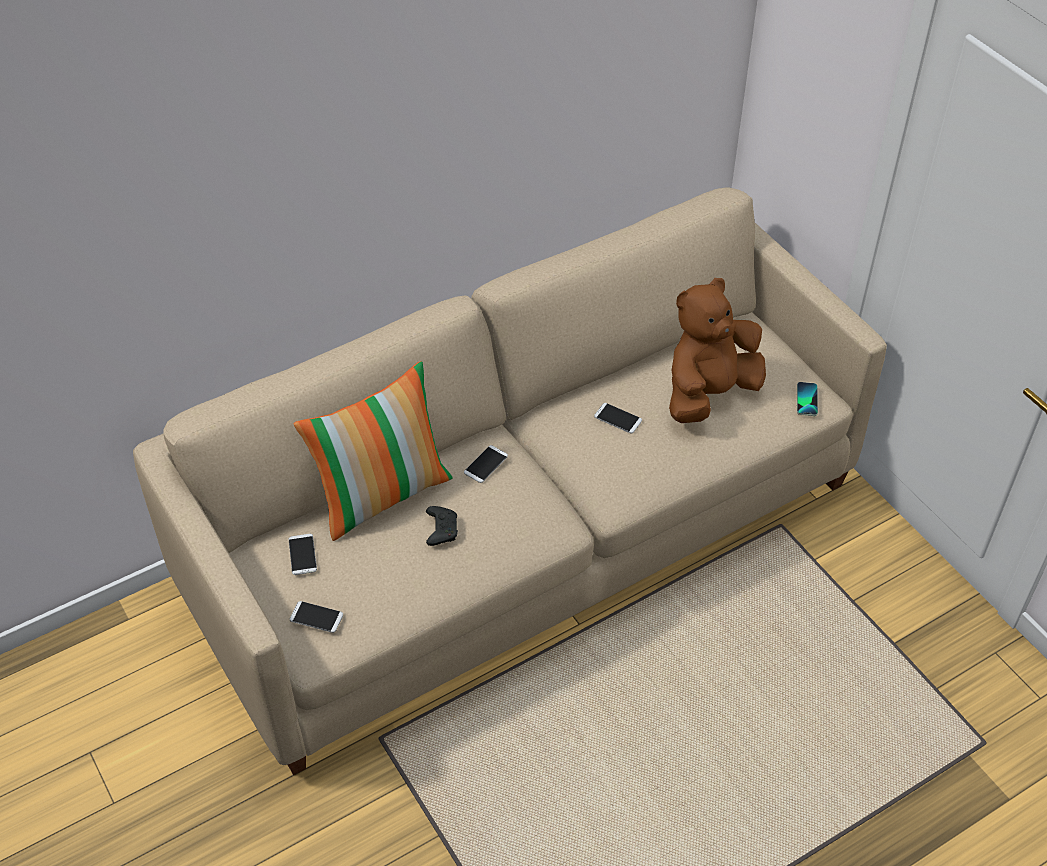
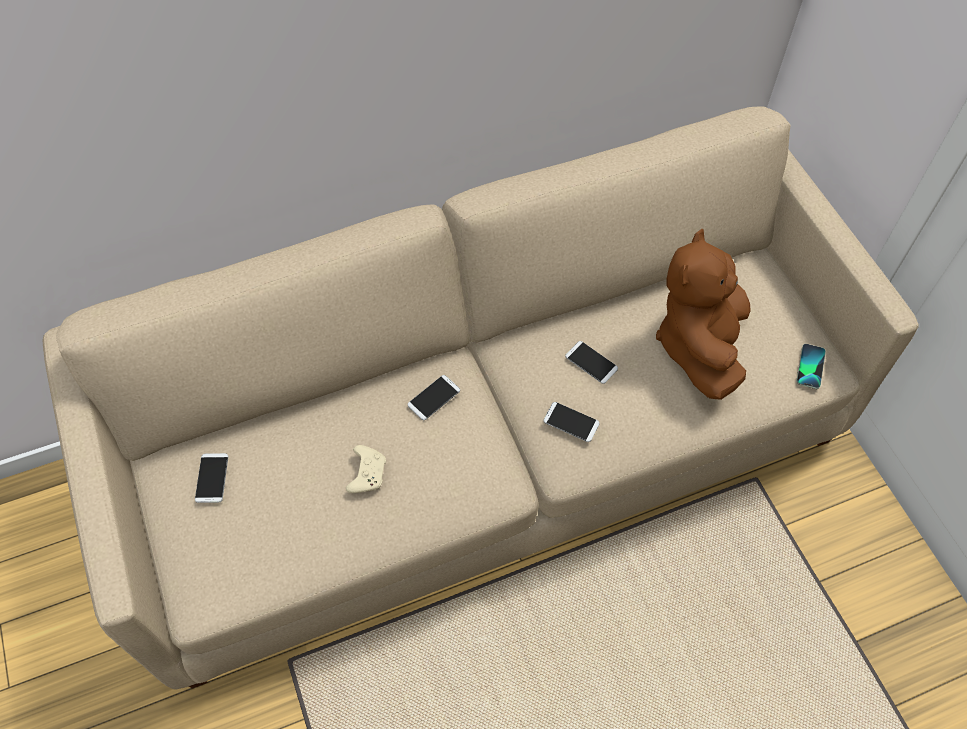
camera: 10 degrees right, 10 degrees up
(316, 617) = (209, 559): phone -> phone (571, 422)
(382, 494) = (314, 416): pillow -> none
(441, 529) = (367, 473): black game controller -> beige game controller
(709, 393) = (699, 345): brown plush toy -> brown plush toy turned 45 degrees counterclockwise

